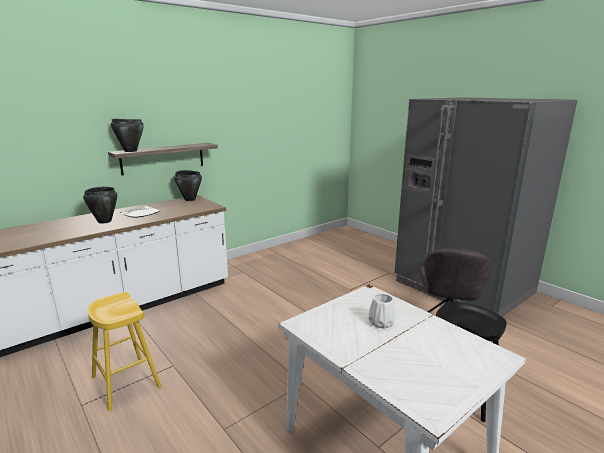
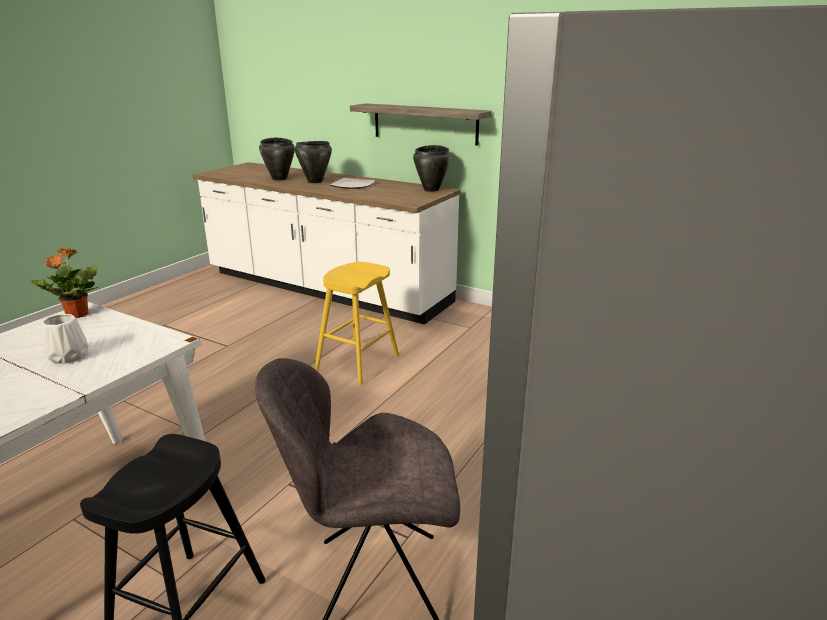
camera: 70 degrees right, 5 degrees up
(126, 382) = (197, 332): yellow stool -> yellow stool (357, 363)
(130, 151) = (375, 105): black cooking pot -> black cooking pot (280, 179)
(307, 325) = (77, 315): none -> potted plant

